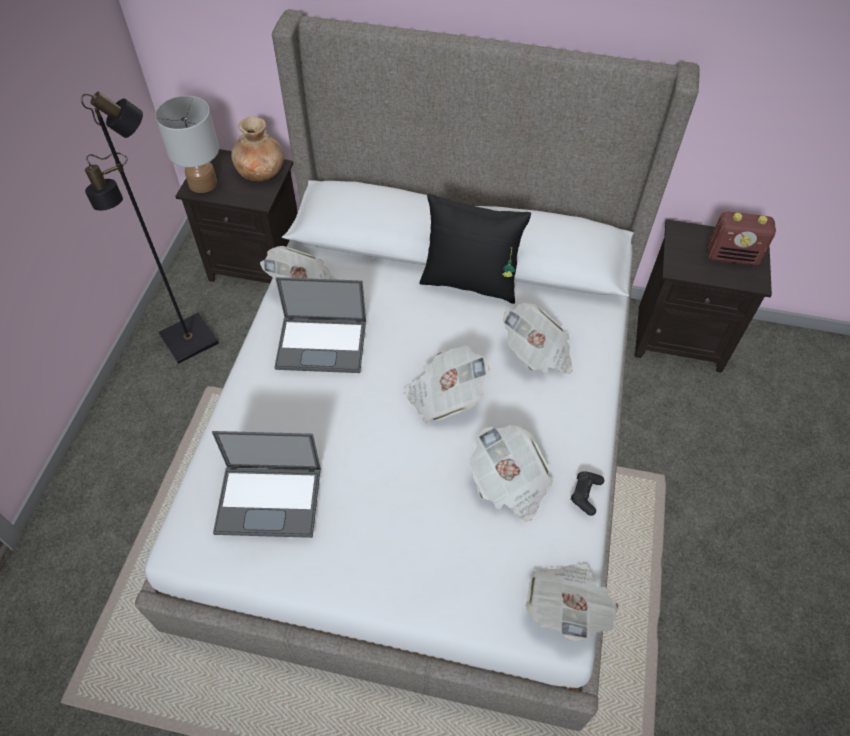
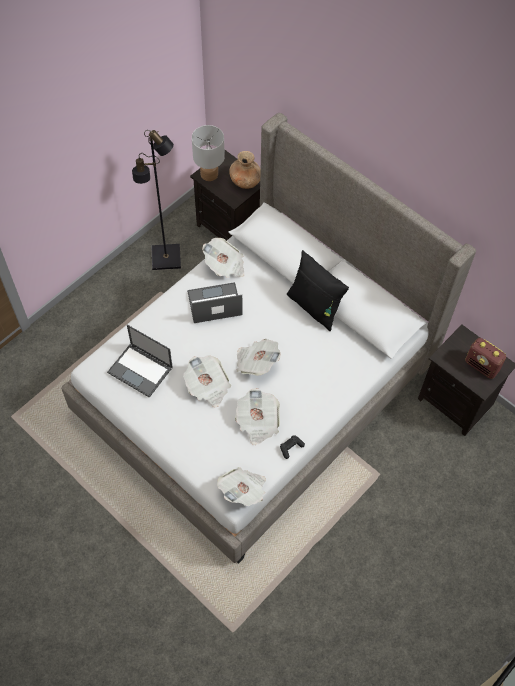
camera: 30 degrees right, 5 degrees up
(323, 344) = (214, 303): laptop -> laptop turned 135 degrees clockwise
(537, 353) = (321, 365): newspaper -> newspaper (208, 387)

